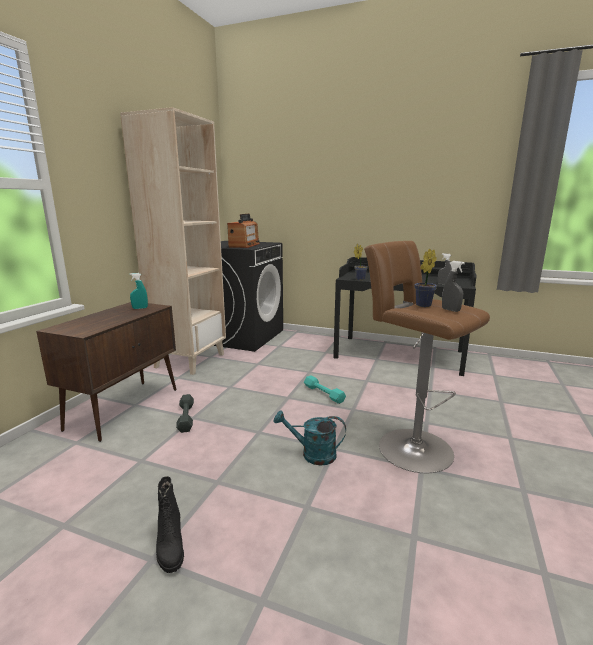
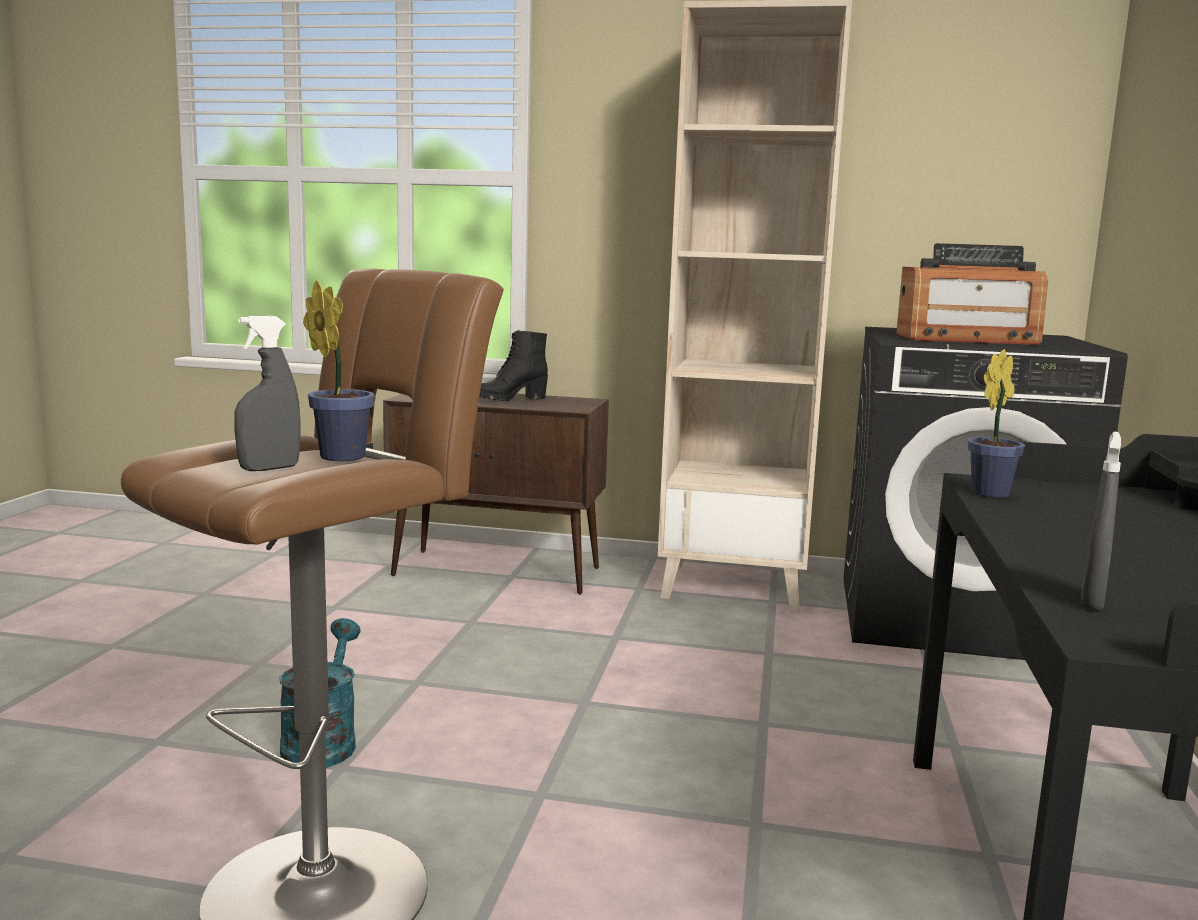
camera: 80 degrees right, 5 degrees down
(140, 308) = (558, 404): turquoise spray bottle -> none
(170, 547) = (127, 652): black boot -> black boot (509, 399)
(186, 417) = (471, 616): grey dumbbell -> none
(323, 393) = (624, 748): turquoise dumbbell -> none

